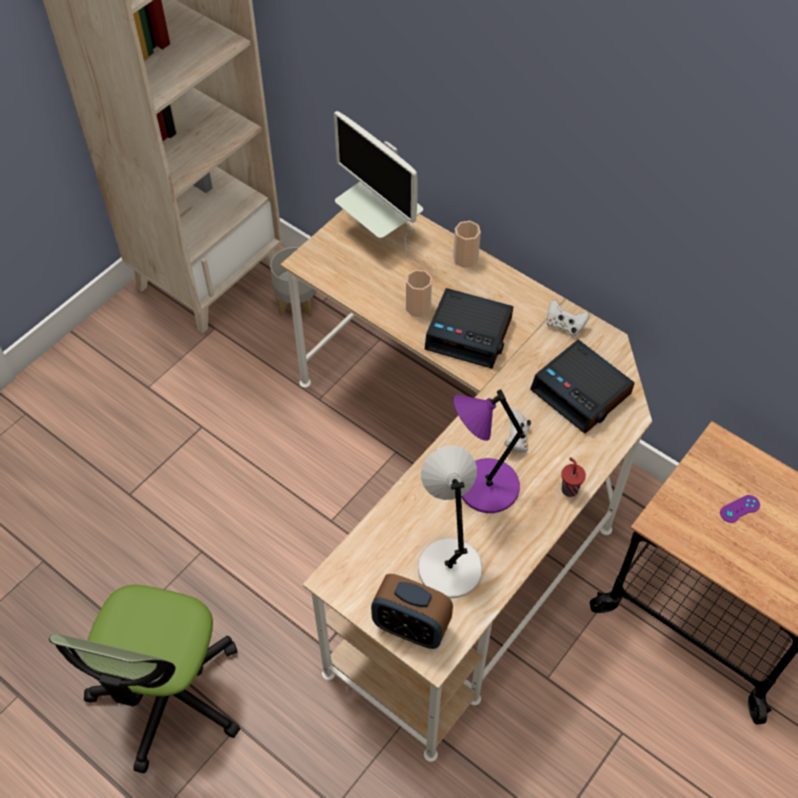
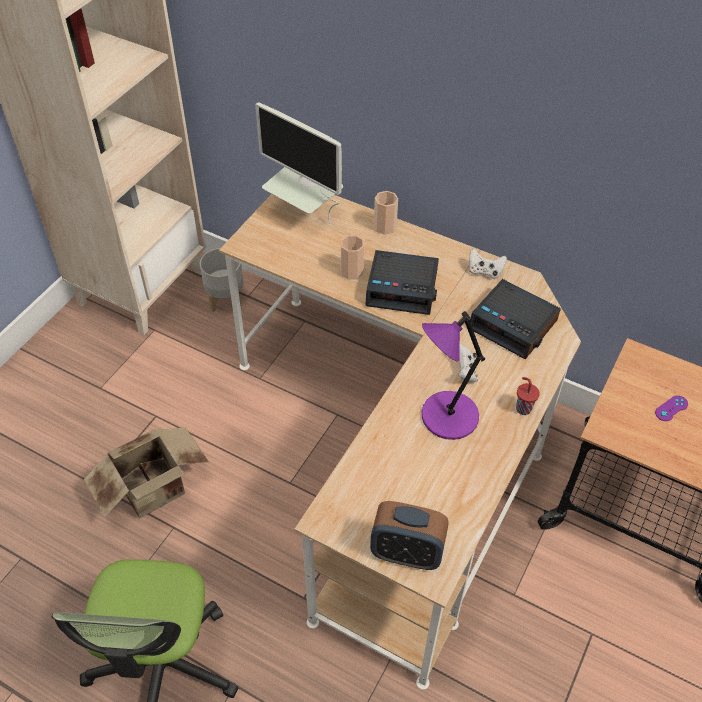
camera: 10 degrees left, 5 degrees down
(189, 510) = (156, 492): none -> cardboard box
(448, 565) = (429, 491): grey table lamp -> none

